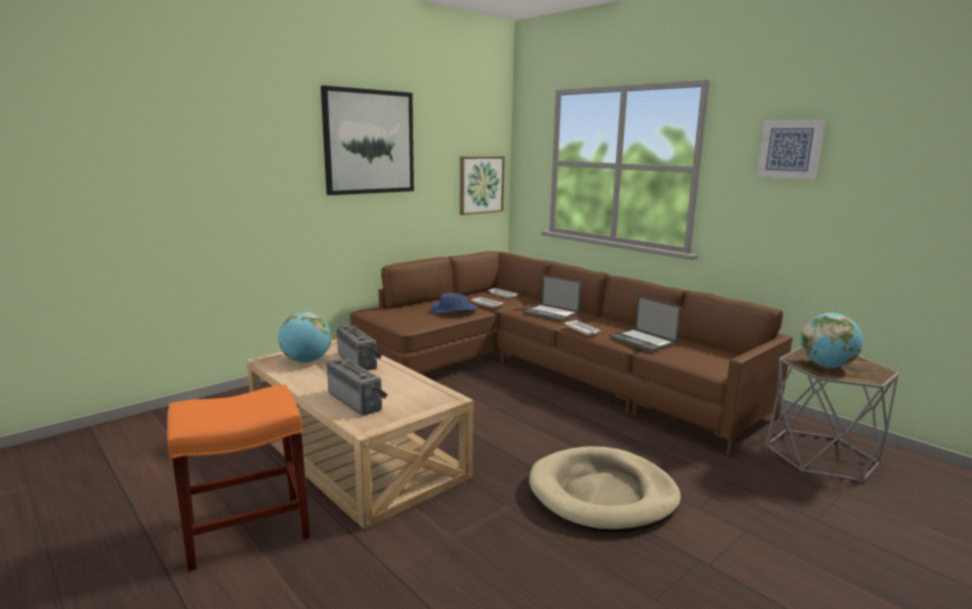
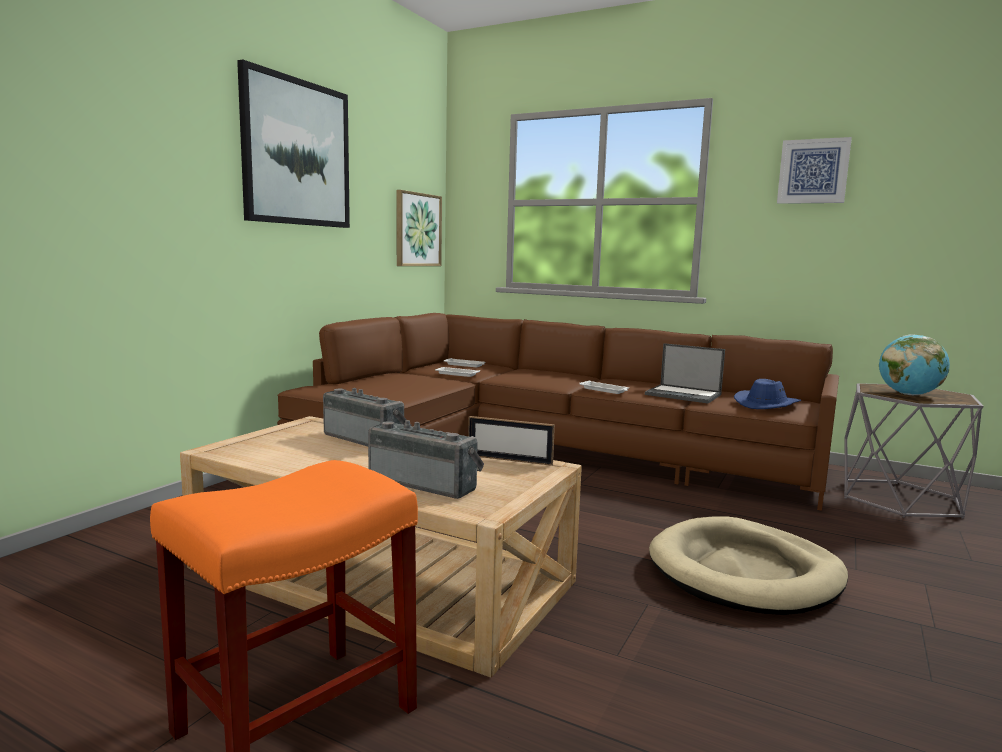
camera: 20 degrees left, 5 degrees down
(306, 361) = (285, 446): globe -> none
(429, 389) = (509, 460): none -> picture frame
(454, 310) = (425, 381): blue hat -> blue hat (767, 404)
(551, 313) = (547, 378): laptop -> none

